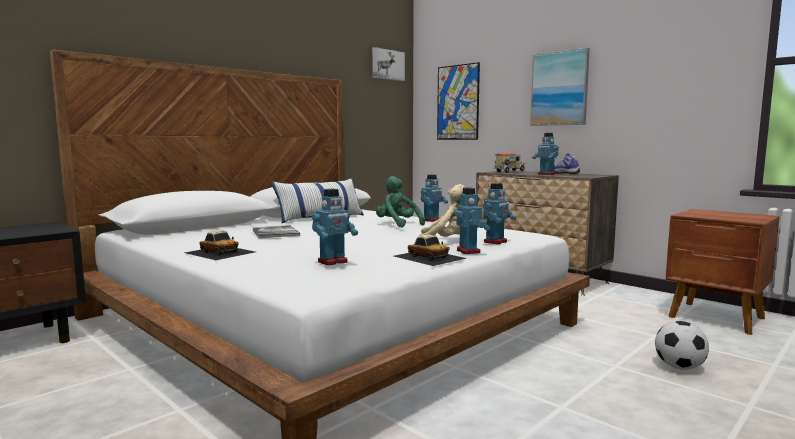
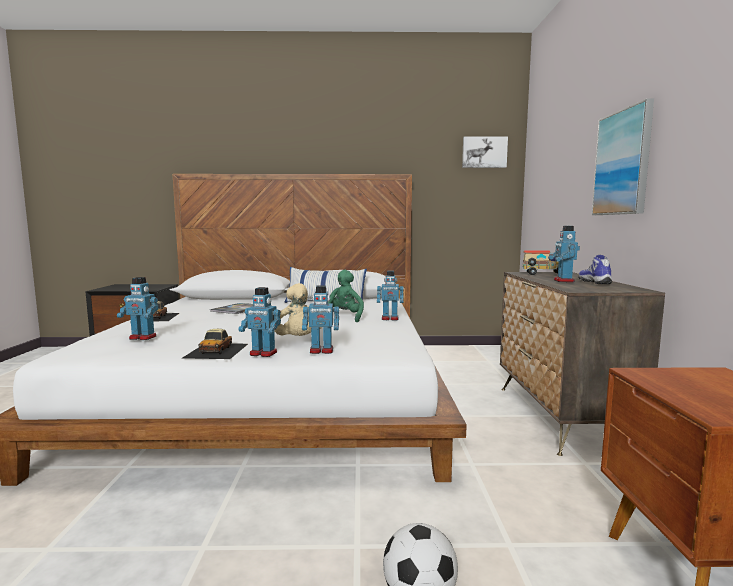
camera: 45 degrees right, 0 degrees up
(458, 102) = (547, 188): picture -> none
(469, 251) = (263, 354): toy robot -> toy robot turned 75 degrees clockwise

